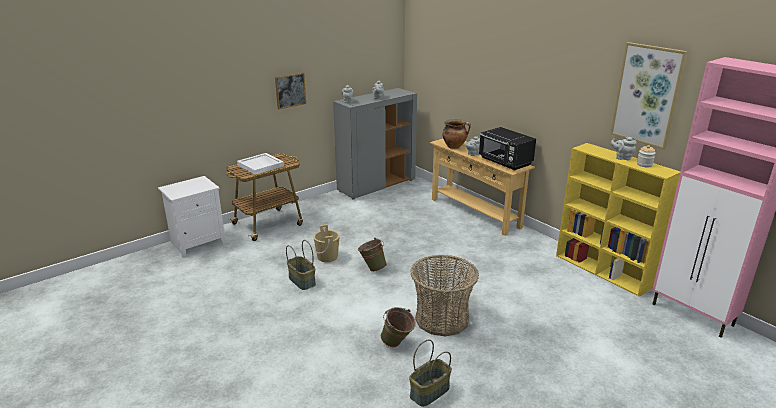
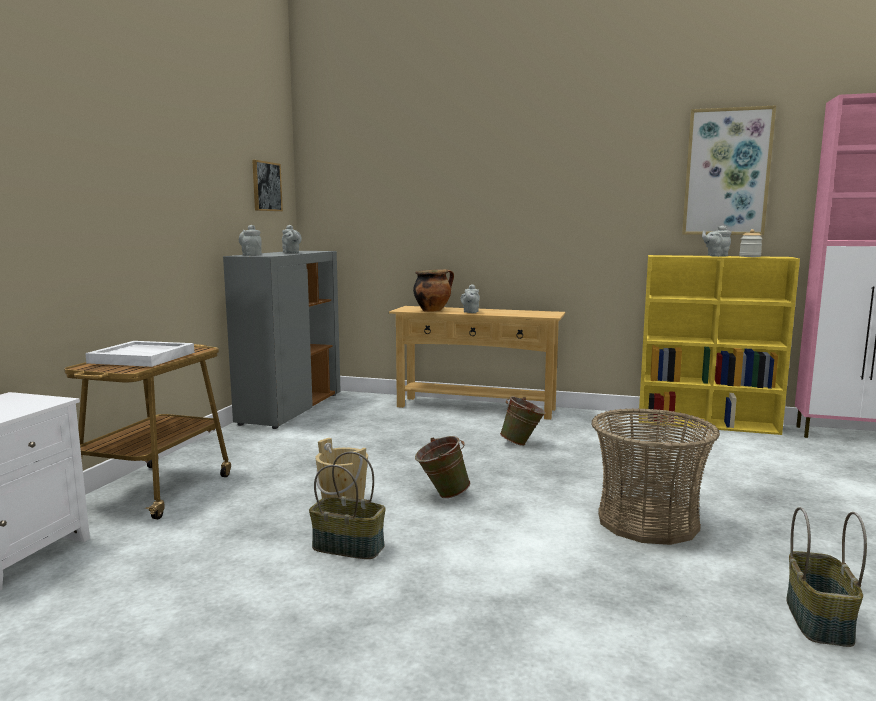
camera: 35 degrees left, 15 degrees down
(290, 90) = (160, 225): picture -> picture (266, 186)
(397, 344) = (655, 576): green bucket -> green bucket (522, 444)
(505, 162) = (525, 312): black microwave -> none

